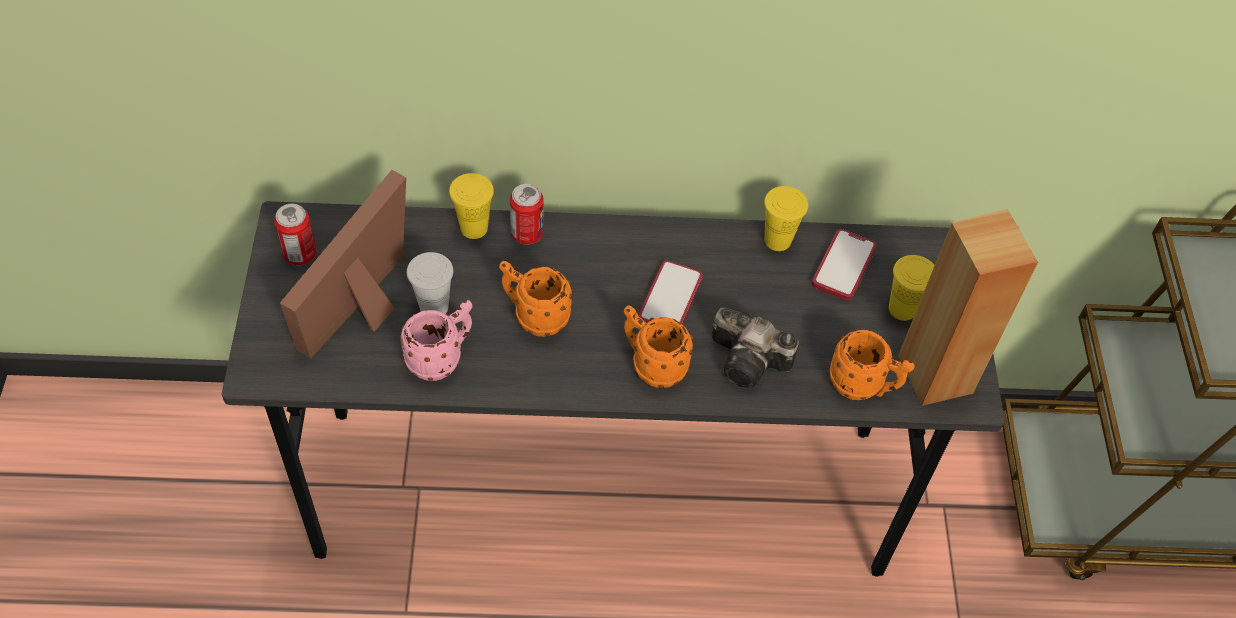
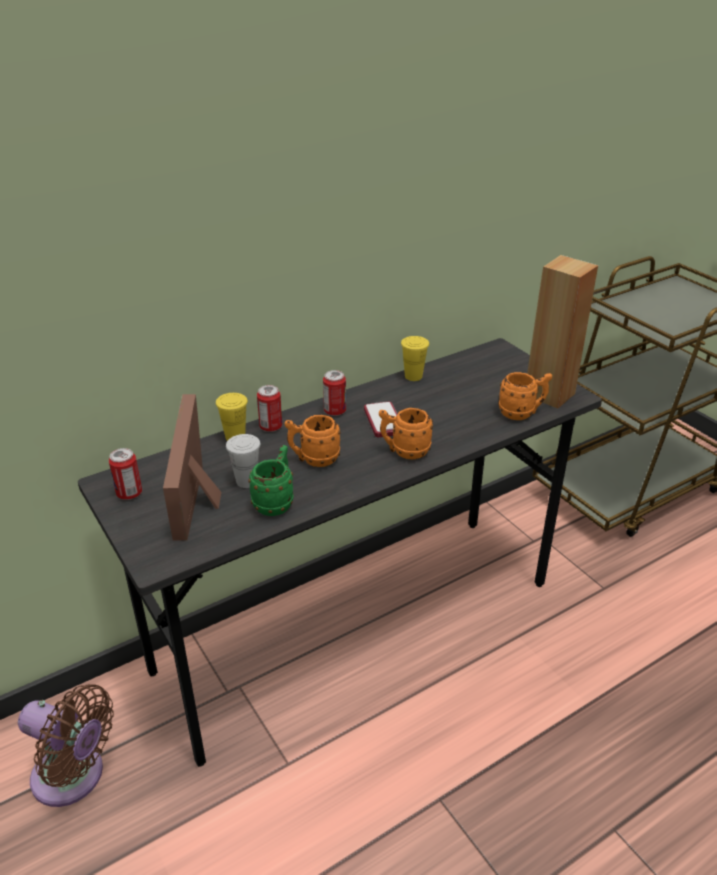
camera: 30 degrees left, 20 degrees down
(196, 491) = (74, 777): none -> brown fan
(442, 358) = (276, 502): pink mug -> green mug
(624, 249) = (335, 411): none -> can
(751, 361) = (455, 427): camera -> none
(843, 266) = (457, 373): phone -> none
(902, 309) = (504, 377): yellow cup -> none

